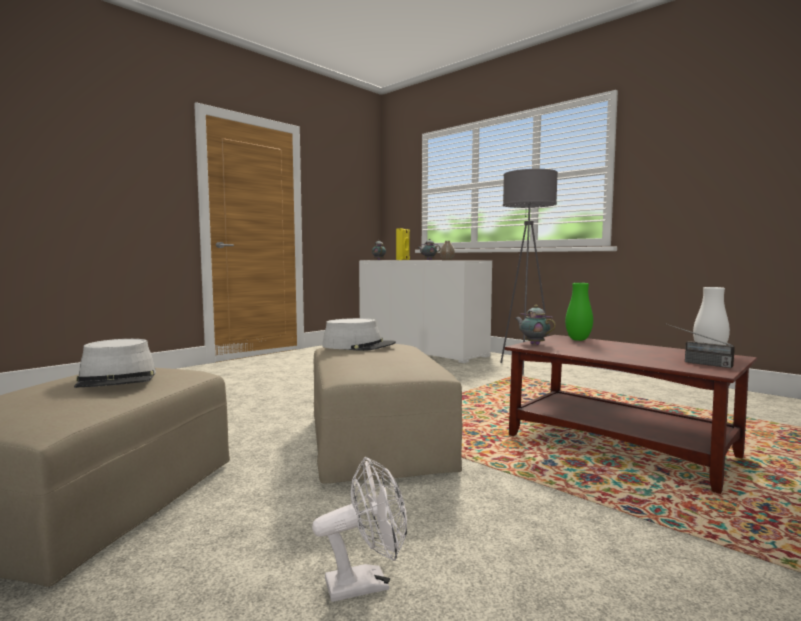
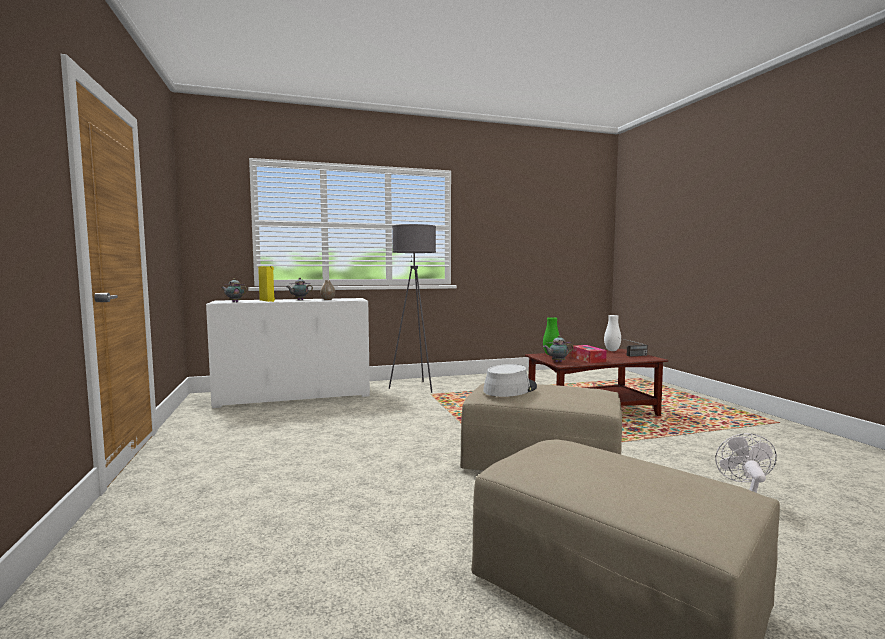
camera: 60 degrees left, 0 degrees up
(117, 379) = (601, 462): grey hat -> none
(591, 350) = (588, 359): none -> tissue box

